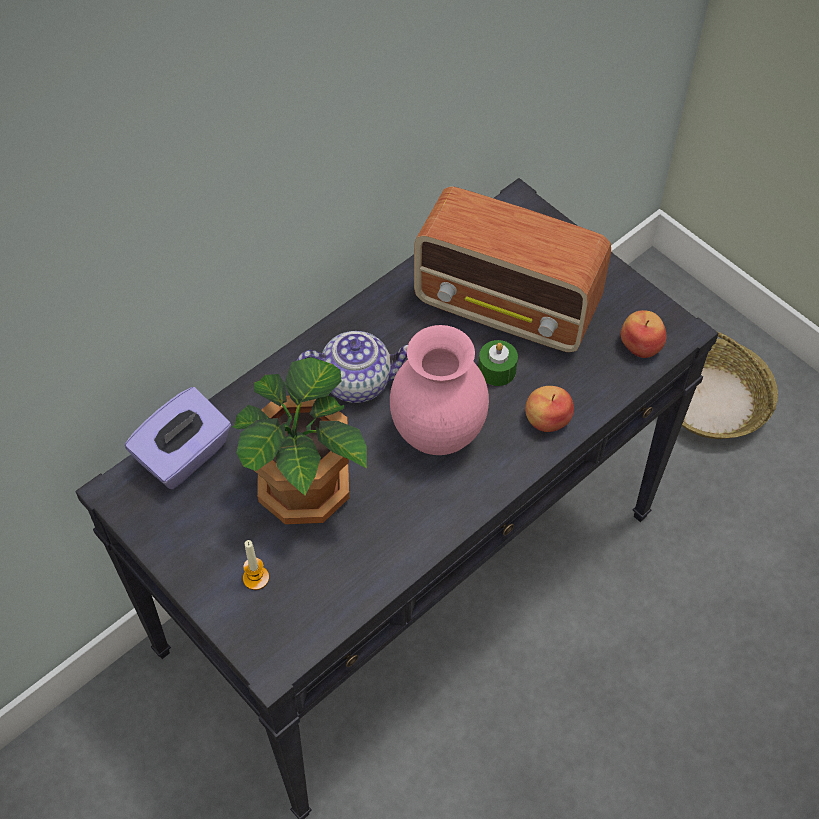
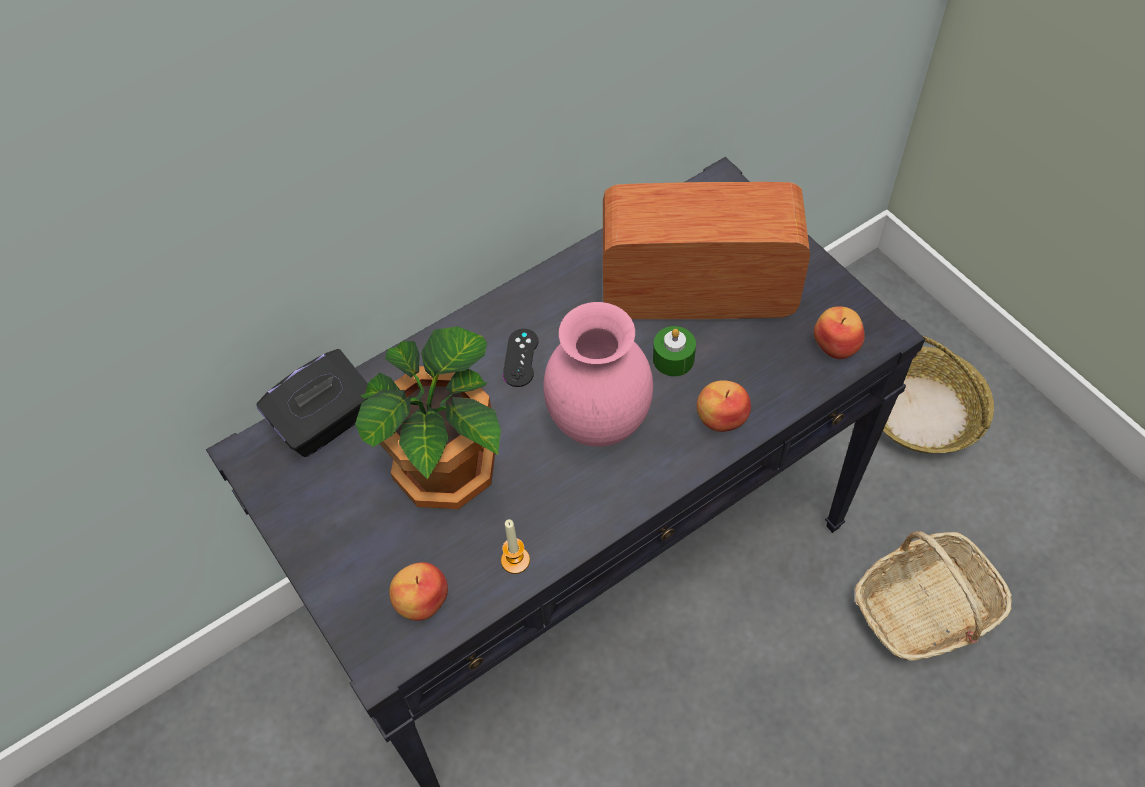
camera: 10 degrees right, 0 degrees up
(185, 456) = (325, 422): purple tissue box -> black tissue box
(256, 578) = (378, 563): candle -> candle (515, 560)
(301, 607) = (422, 600): none -> apple
(357, 381) = (520, 358): teapot -> black game controller
(508, 307) = (695, 292): radio -> radio turned 150 degrees clockwise
(733, 584) = (925, 609): none -> basket

